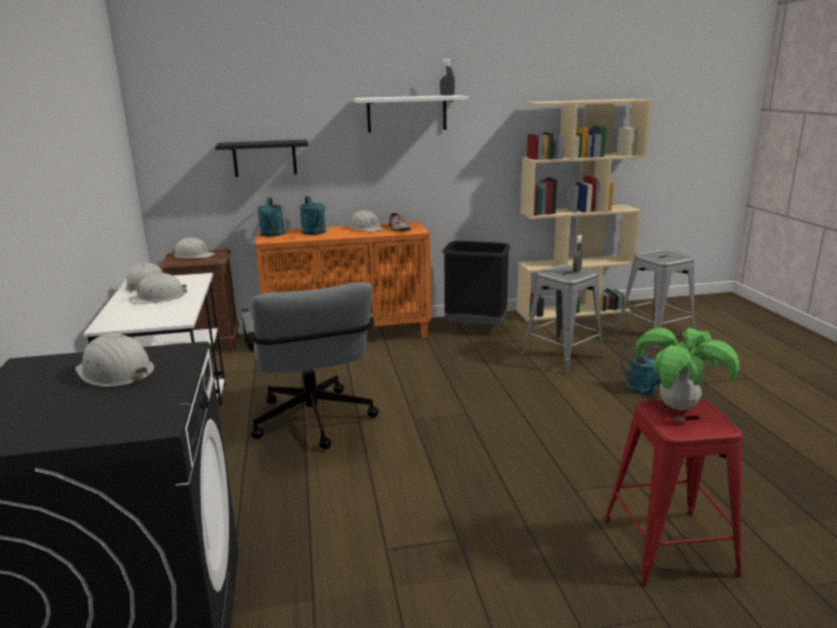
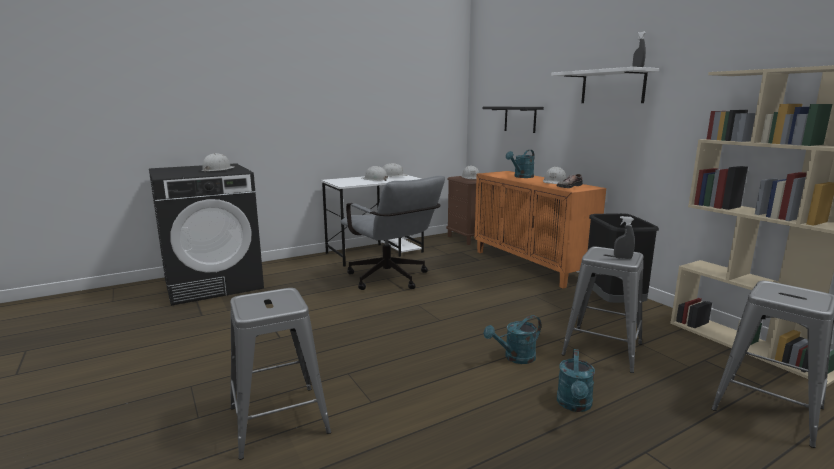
camera: 70 degrees right, 5 degrees down
(272, 235) = (502, 173): turquoise watering can -> turquoise watering can (515, 358)
(314, 424) = (391, 280): grey office chair -> grey office chair turned 90 degrees counterclockwise
(668, 546) = (279, 420): red stool -> grey stool
(677, 407) = (285, 299): potted plant -> none

